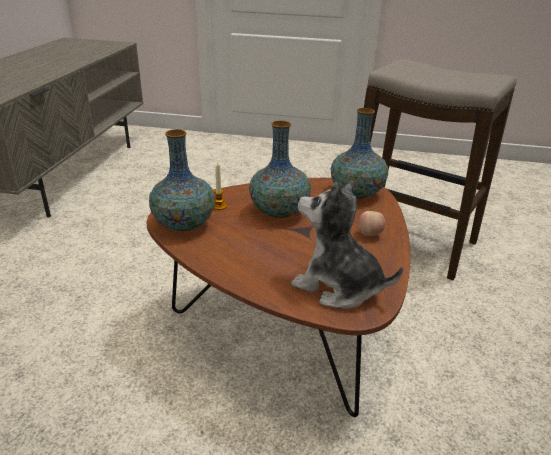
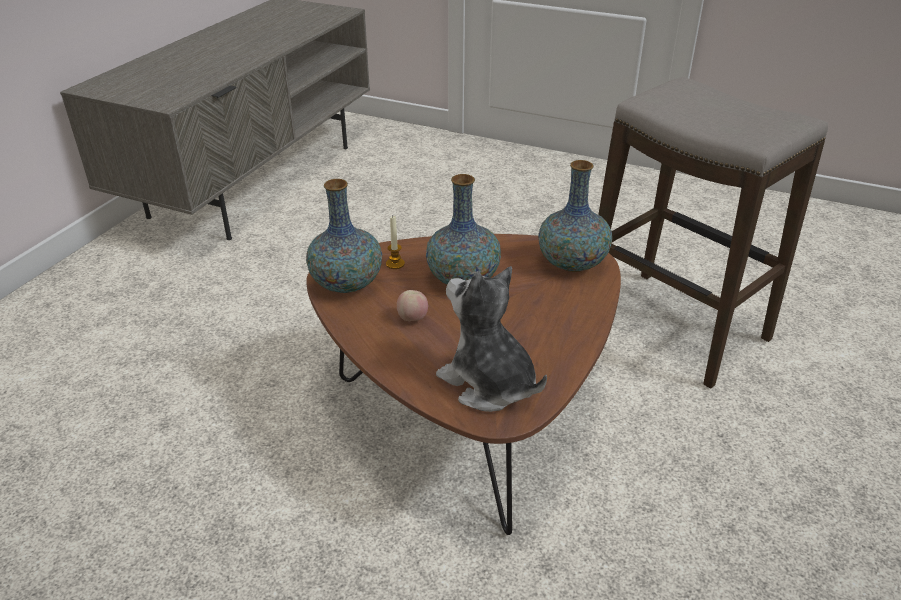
camera: 15 degrees right, 5 degrees up
(370, 235) = (559, 323): apple -> apple (412, 319)

